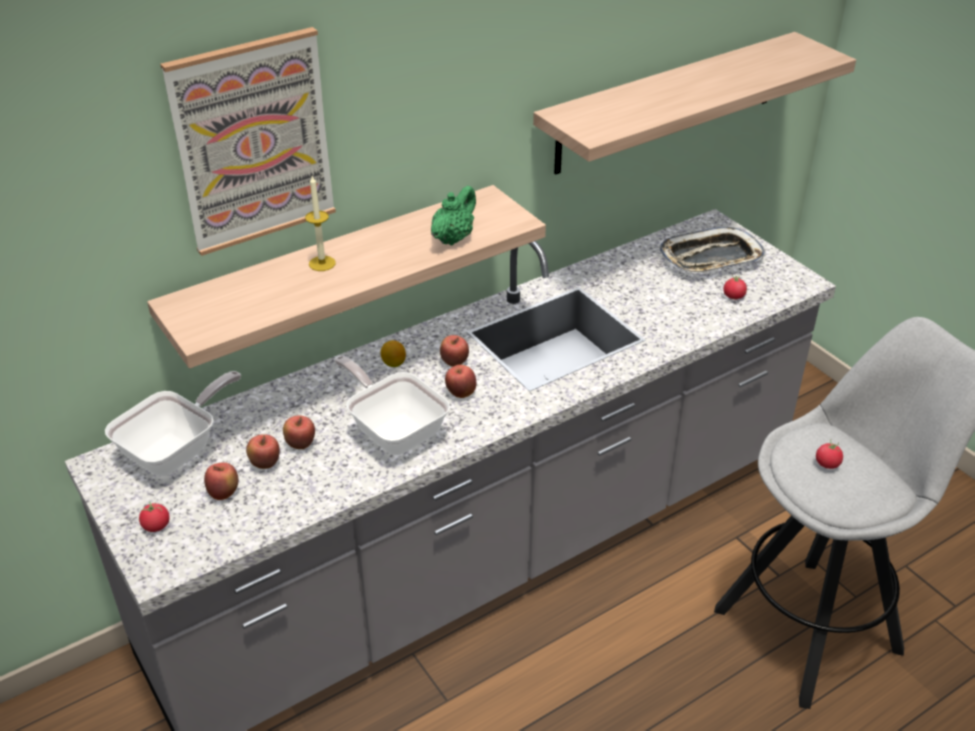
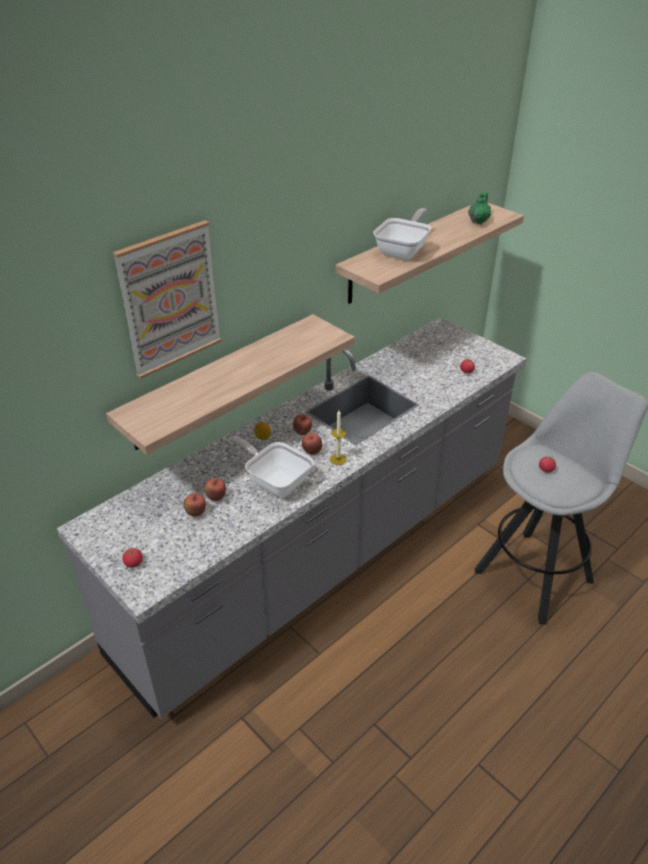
camera: 10 degrees left, 0 degrees up
(177, 450) = (133, 511): frying pan -> frying pan (404, 251)
(224, 493) = (173, 536): apple -> none
(322, 263) = (217, 376): candle -> candle (338, 459)
(453, 238) = (298, 351): green teapot -> green teapot (478, 221)
(711, 258) = (446, 348): tray -> none

